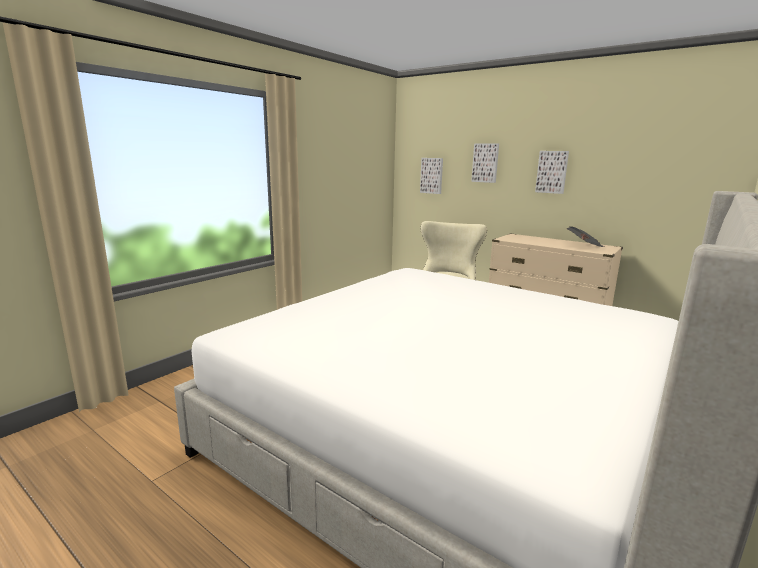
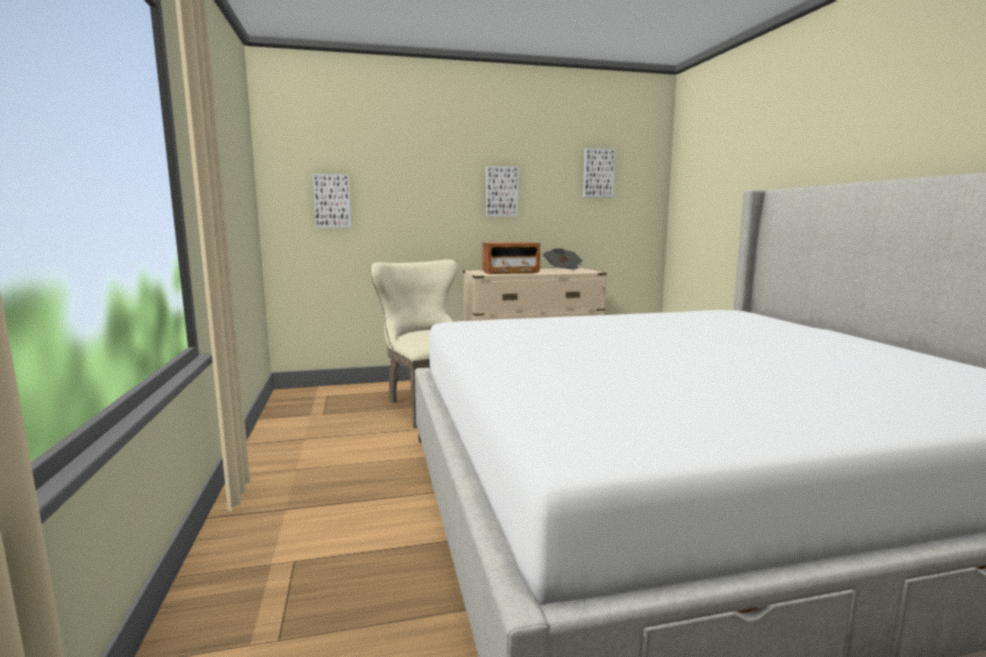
camera: 50 degrees left, 5 degrees down
(485, 163) = (416, 181): picture -> picture (597, 173)
(532, 241) = (510, 272): none -> radio

